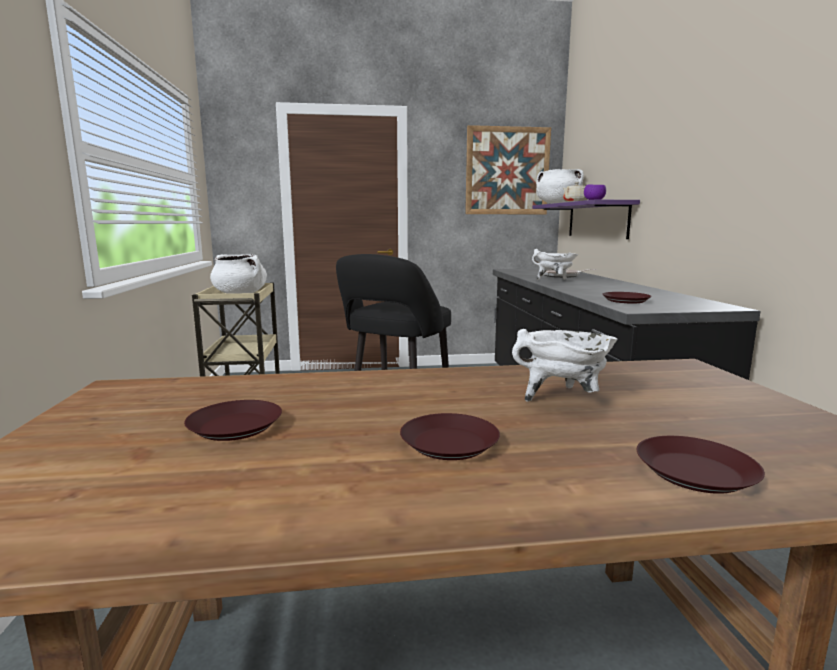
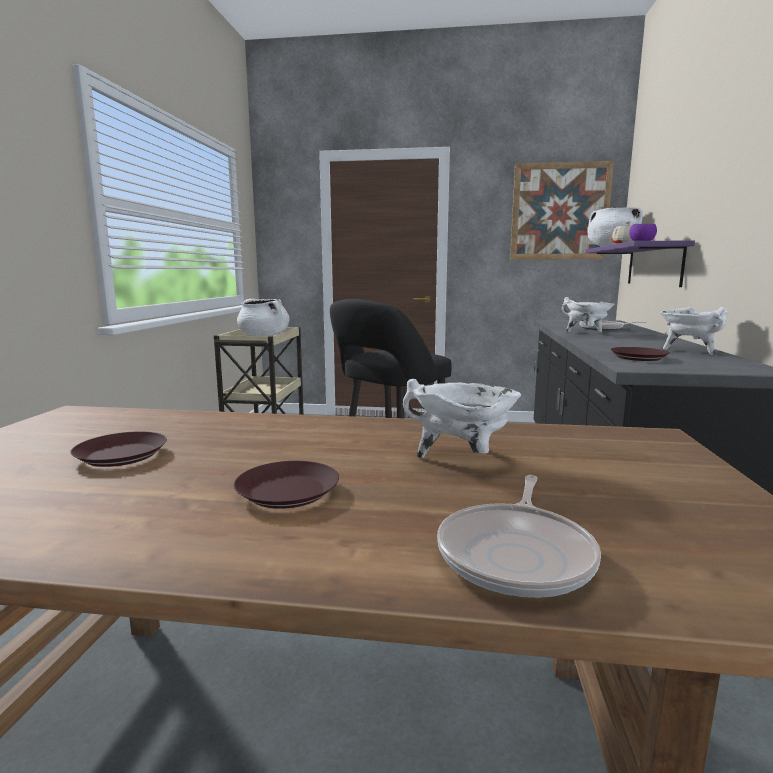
camera: 15 degrees right, 0 degrees up
(653, 293) = (689, 350): none -> white cooking pot
(695, 472) = (517, 554): brown plate -> frying pan

